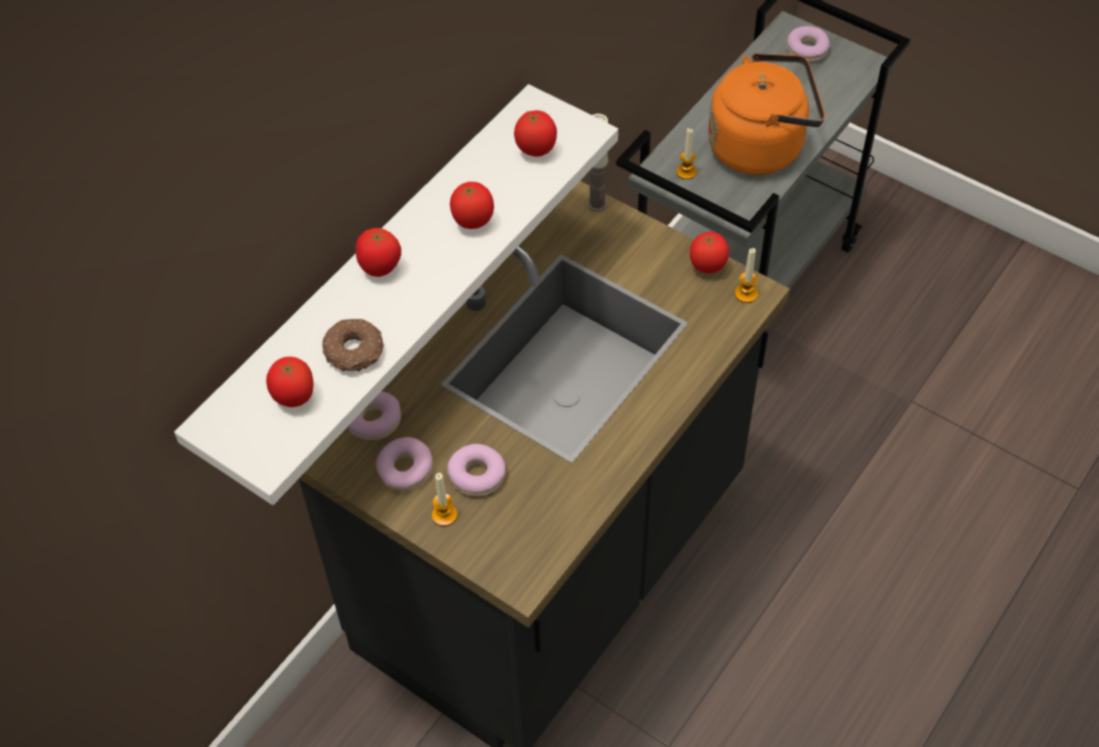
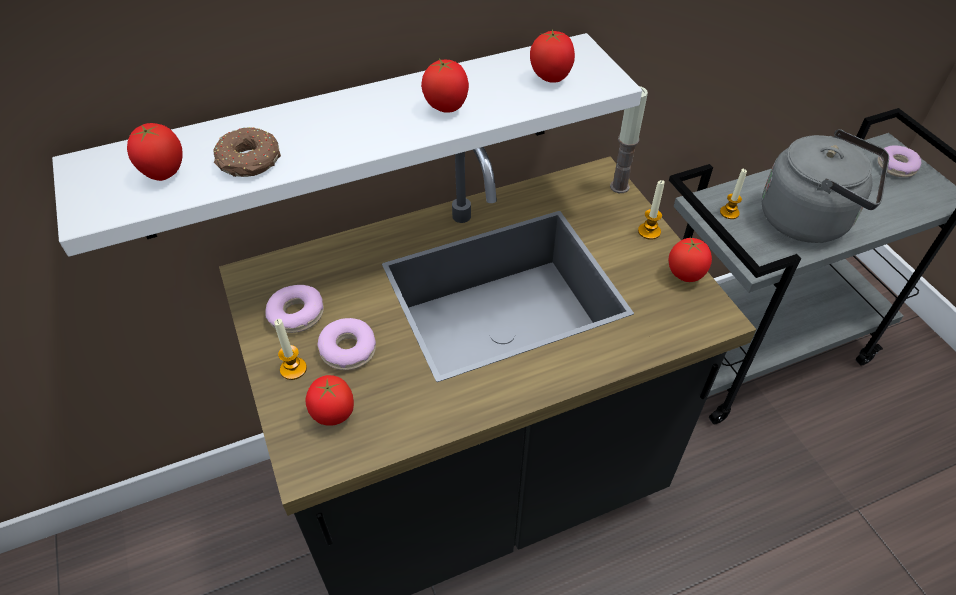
camera: 30 degrees right, 5 degrees down
(373, 420) = (307, 265): donut -> none
(380, 269) = (335, 111): tomato -> tomato (333, 416)
(746, 294) = (708, 314): candle -> candle (649, 231)
(761, 146) = (810, 220): orange kettle -> grey kettle

